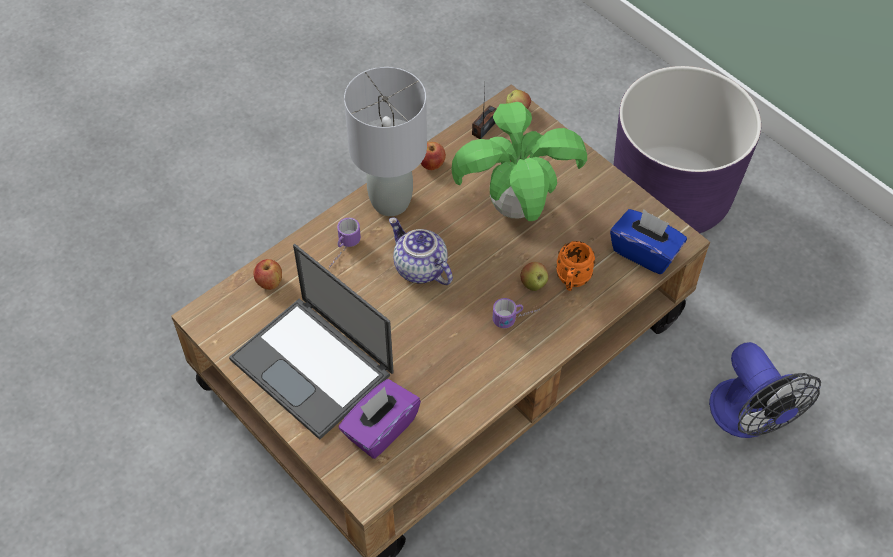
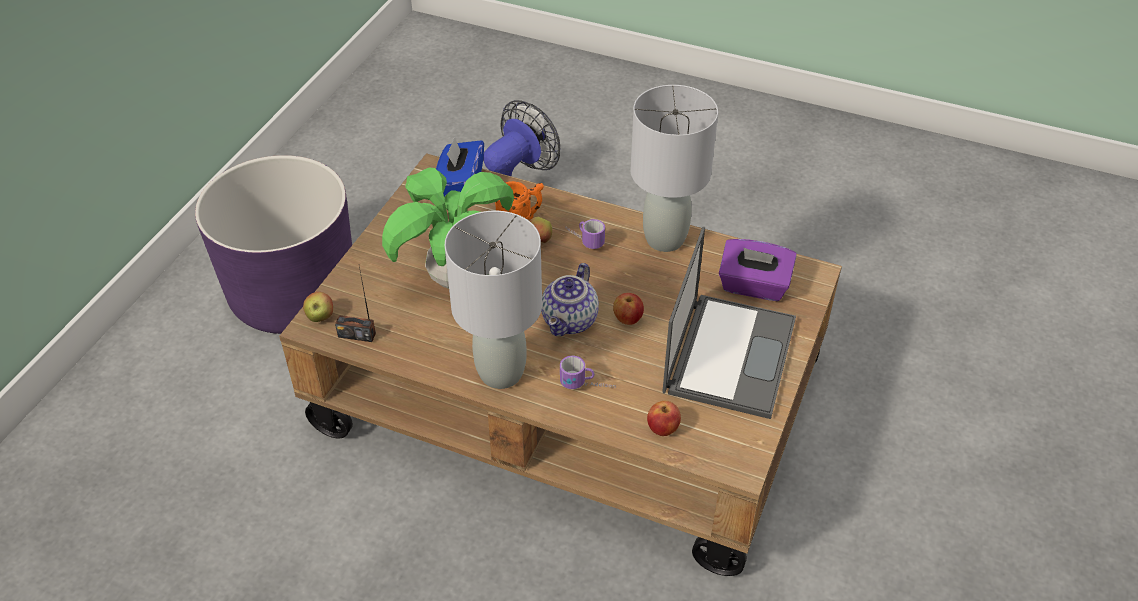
camera: 115 degrees left, 10 degrees down
(432, 165) = (431, 359): apple -> apple (627, 319)
(483, 387) = (665, 239): none -> grey table lamp

